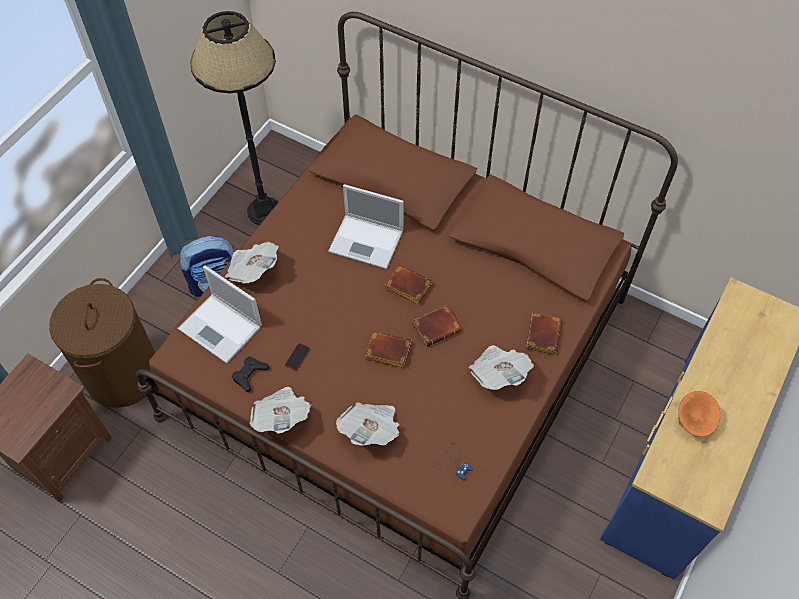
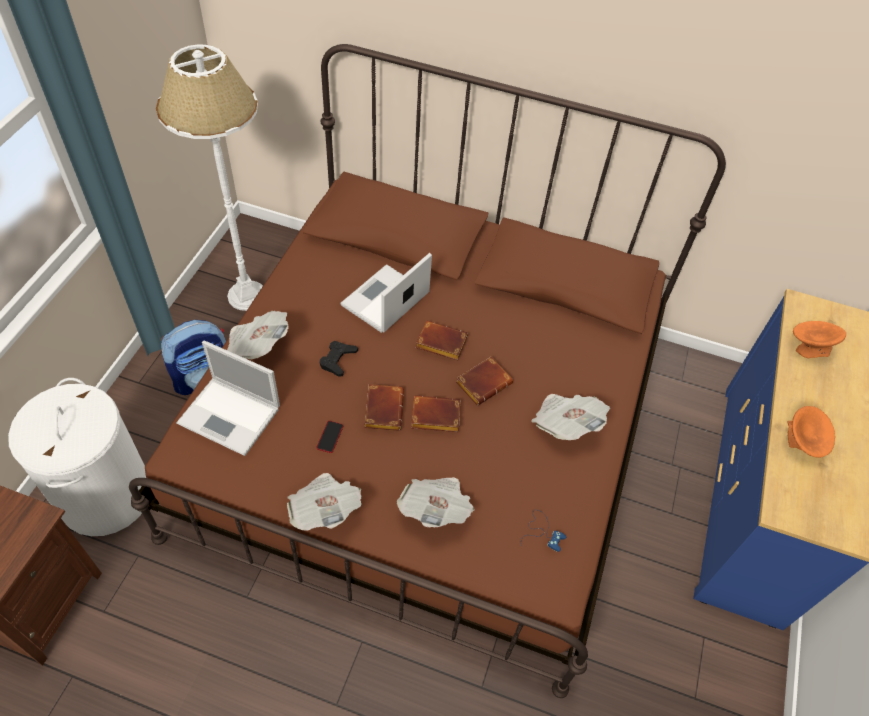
camera: 15 degrees left, 5 degrees down
(122, 374) = (105, 495): brown laundry basket -> white laundry basket
(250, 374) = (275, 465): black game controller -> black game controller (338, 360)
(264, 211) = (247, 296): black floor lamp -> white floor lamp
(367, 241) = (384, 300): laptop -> laptop turned 120 degrees clockwise
(542, 334) = (601, 375): brown book -> brown book (382, 409)
(731, 336) = (808, 348): none -> orange bowl

